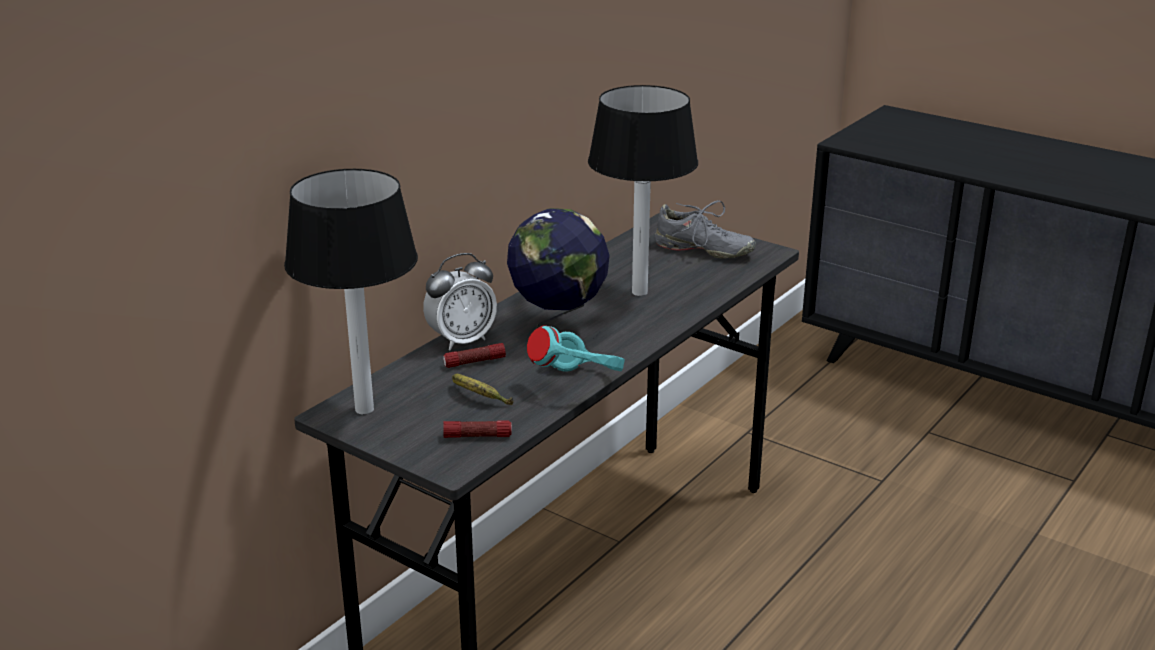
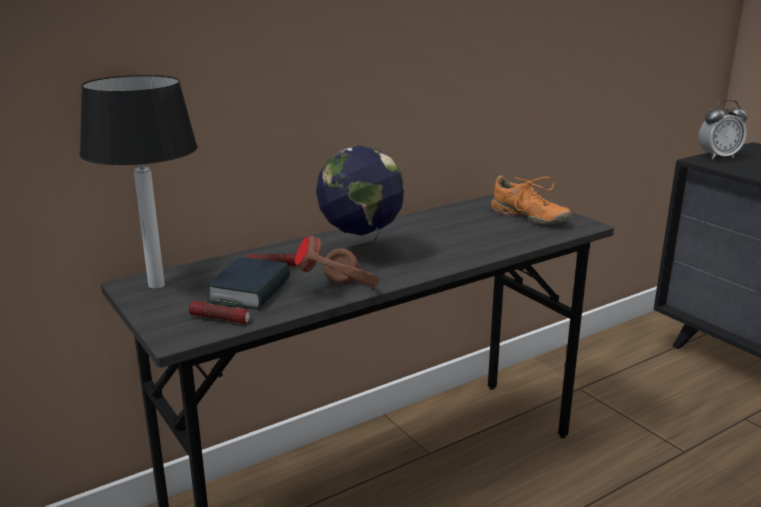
camera: 20 degrees right, 5 degrees down
(461, 340) = (278, 250): alarm clock -> alarm clock (718, 157)
(478, 397) = (250, 291): banana -> book
(578, 383) = (341, 294): turquoise headphones -> brown headphones
(638, 292) = (450, 238): table lamp -> none
(703, 250) = (528, 217): grey shoe -> orange shoe

